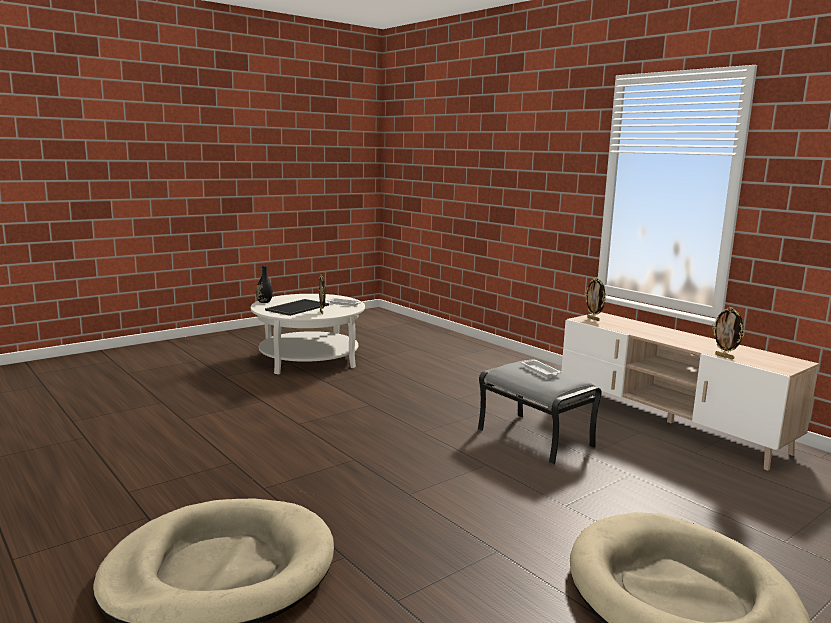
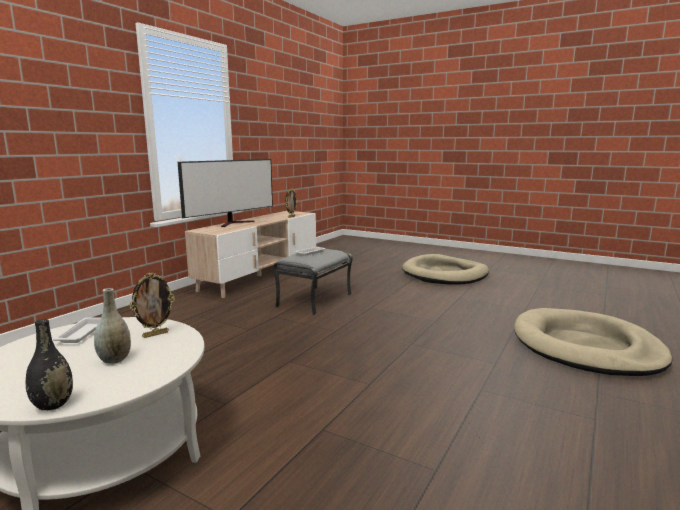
camera: 110 degrees left, 0 degrees up
(297, 307) = (115, 359): tray -> grey vase
(593, 319) = (214, 231): picture frame -> none
(653, 328) = (235, 223): none -> television

